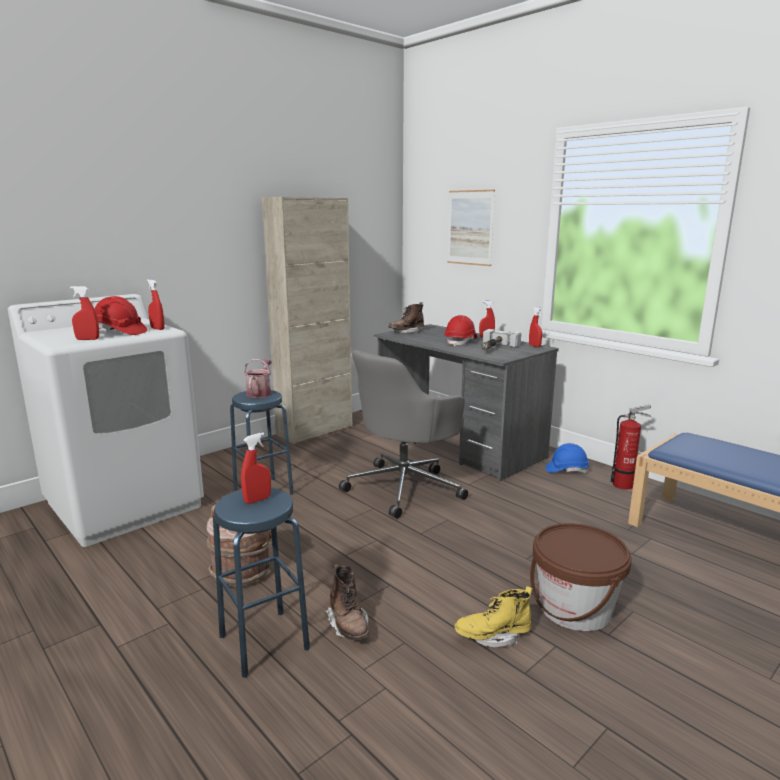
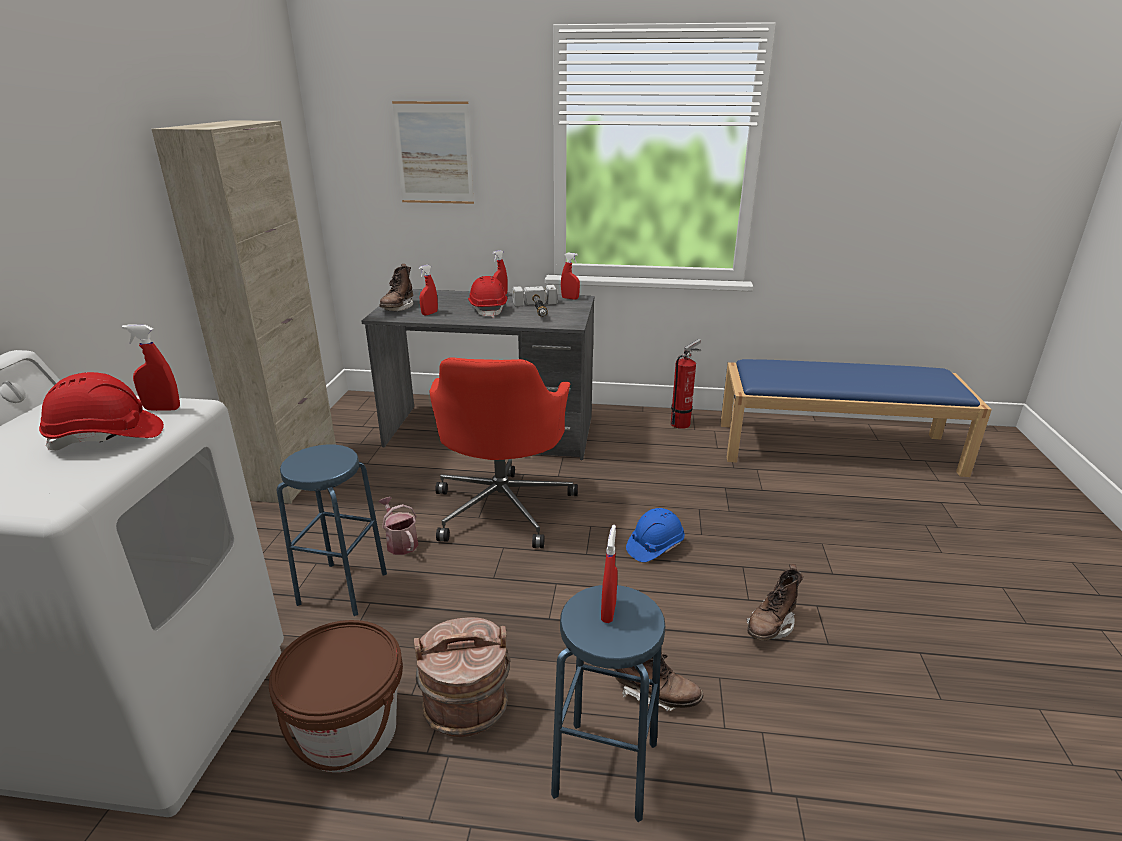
camera: 40 degrees left, 10 degrees up
(87, 339) = (83, 473): red spray bottle -> red spray bottle (429, 313)
(260, 393) = (314, 455): watering can -> watering can (400, 542)
(405, 487) = (503, 507): grey office chair -> red office chair
(492, 636) = (770, 626): yellow boot -> brown boot
(566, 470) = (621, 425): blue hard hat -> blue hard hat (654, 546)
(574, 608) = (787, 563): brown bucket -> brown bucket (349, 732)

